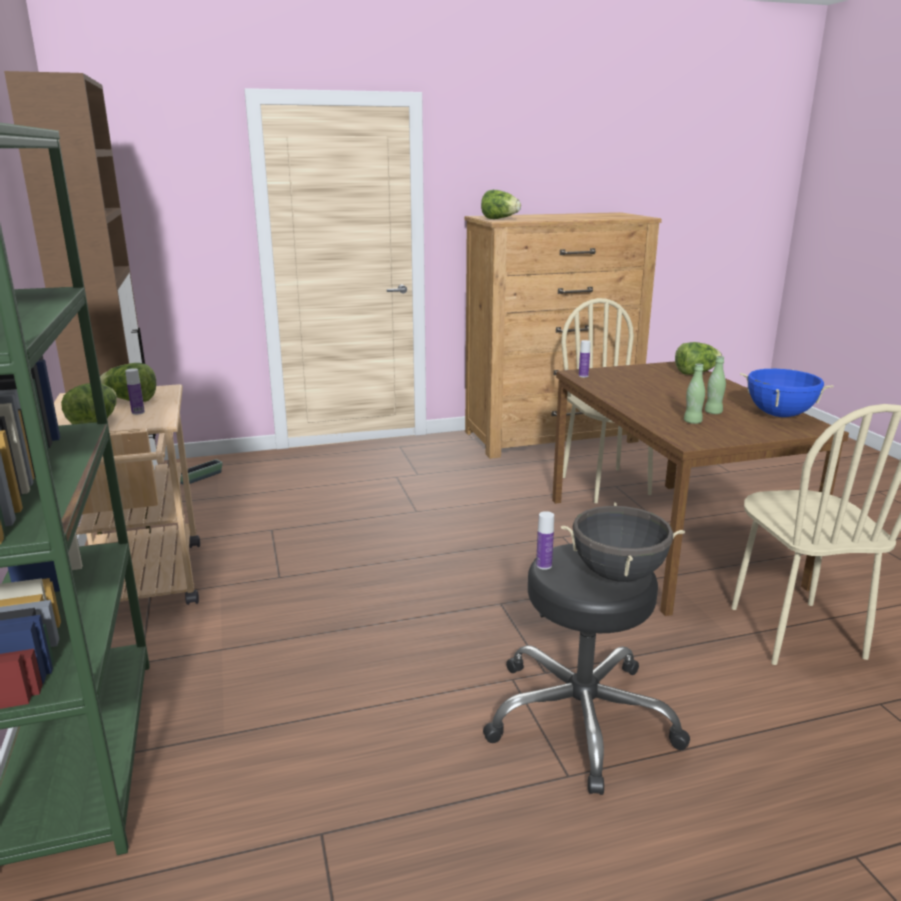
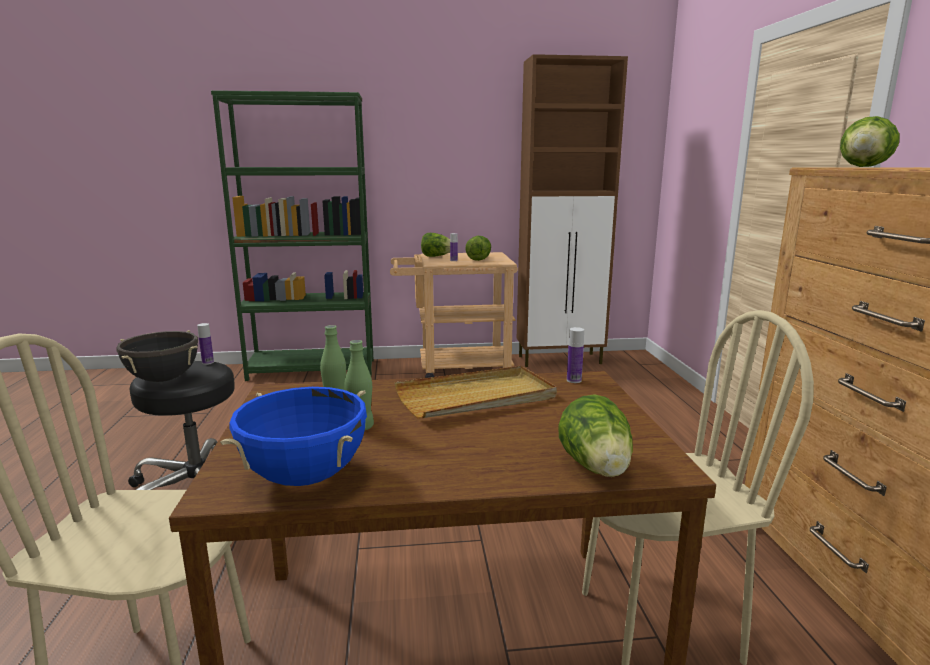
camera: 100 degrees right, 5 degrees down
(201, 478) = (627, 374): planter -> none
(637, 393) = (477, 397): none -> beige tray

